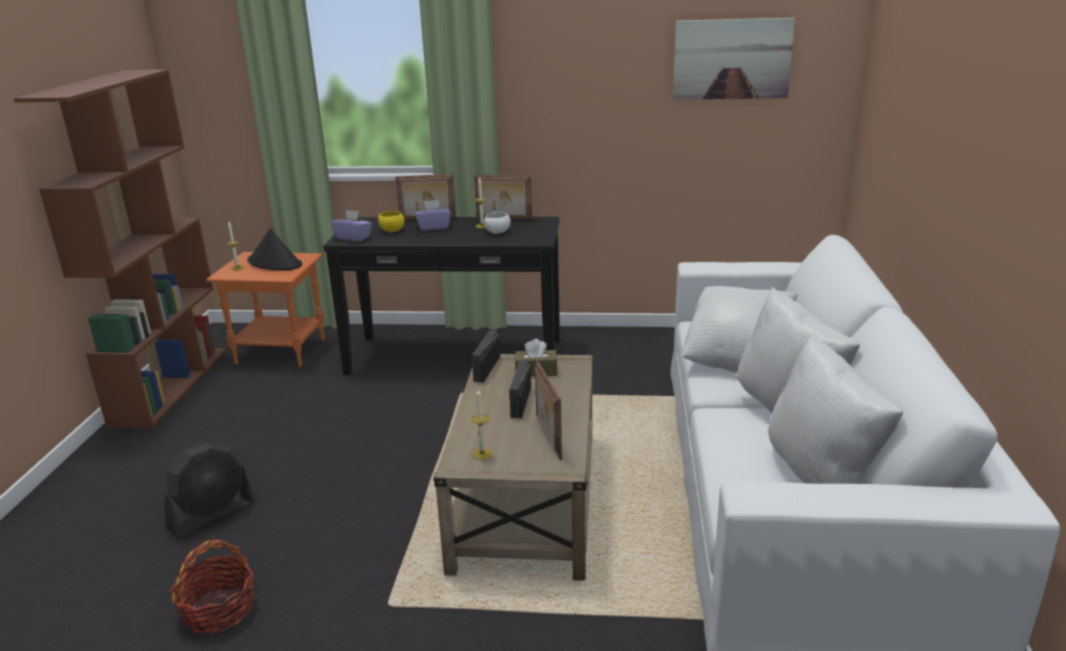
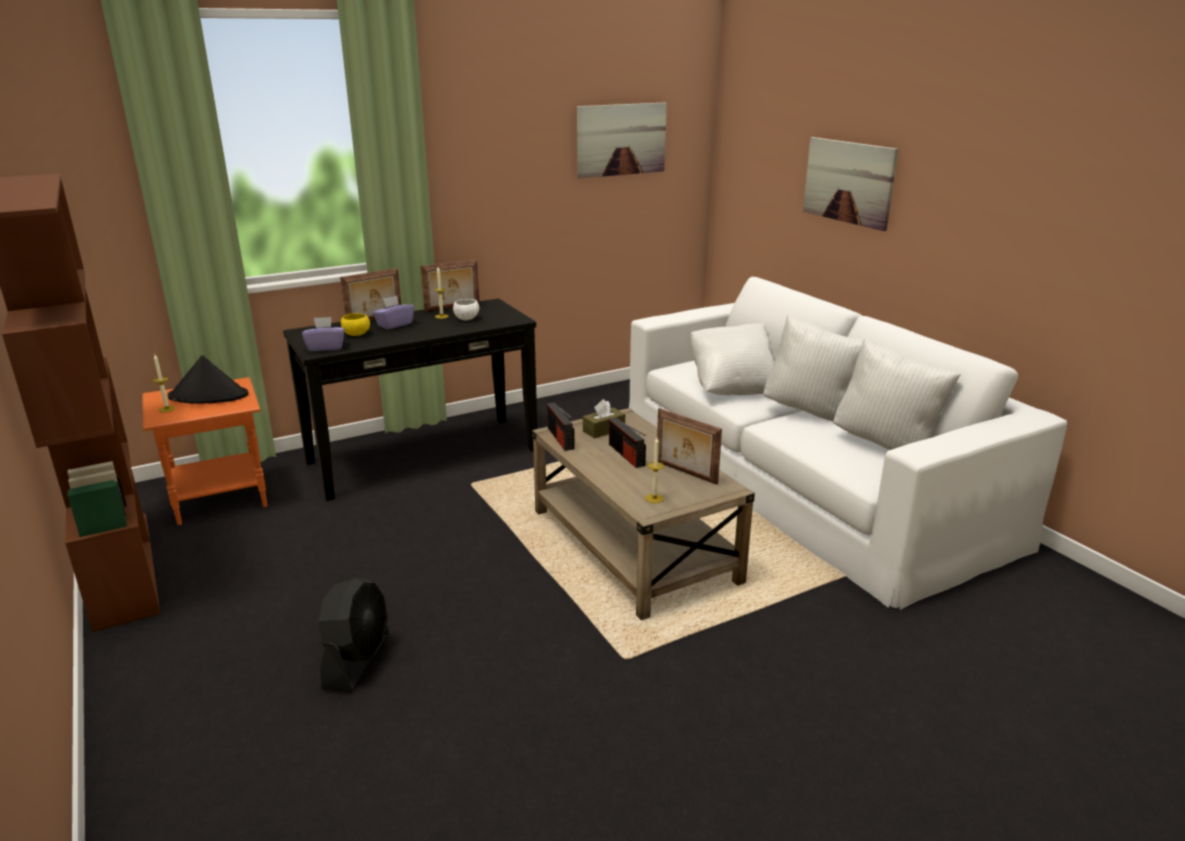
camera: 35 degrees left, 0 degrees up
(219, 609) = (478, 728): basket -> none
(943, 129) = (848, 182): none -> picture

